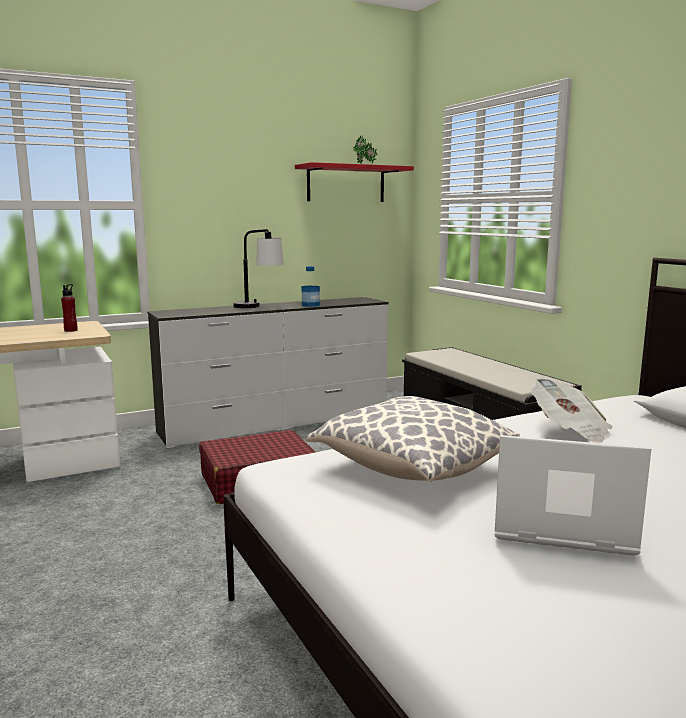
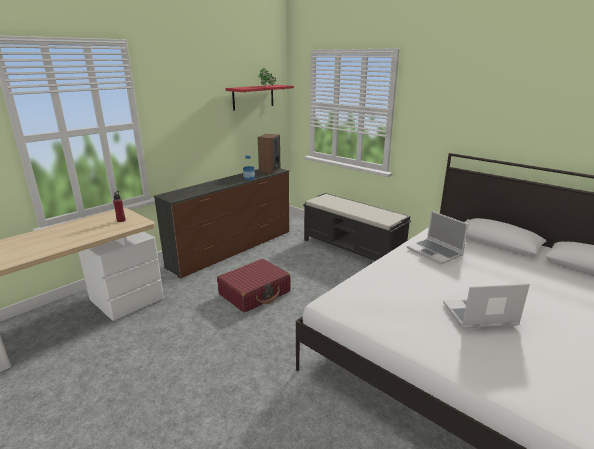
camera: 20 degrees left, 10 degrees up
(258, 306) = (220, 183): table lamp -> none
(277, 423) = (233, 249): white dresser -> brown dresser
(356, 300) = (269, 170): none -> speaker
(412, 468) = (391, 292): pillow -> none
(570, 430) = (435, 252): newspaper -> laptop

